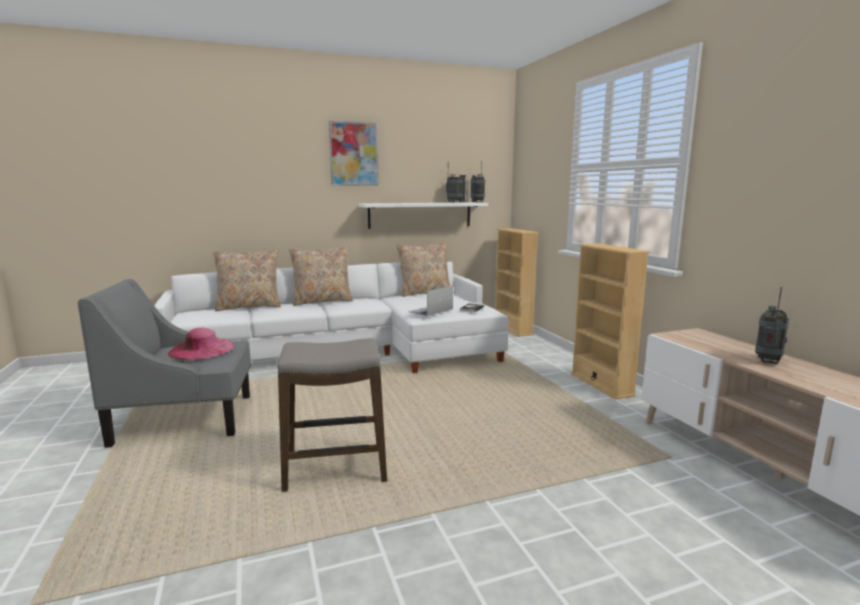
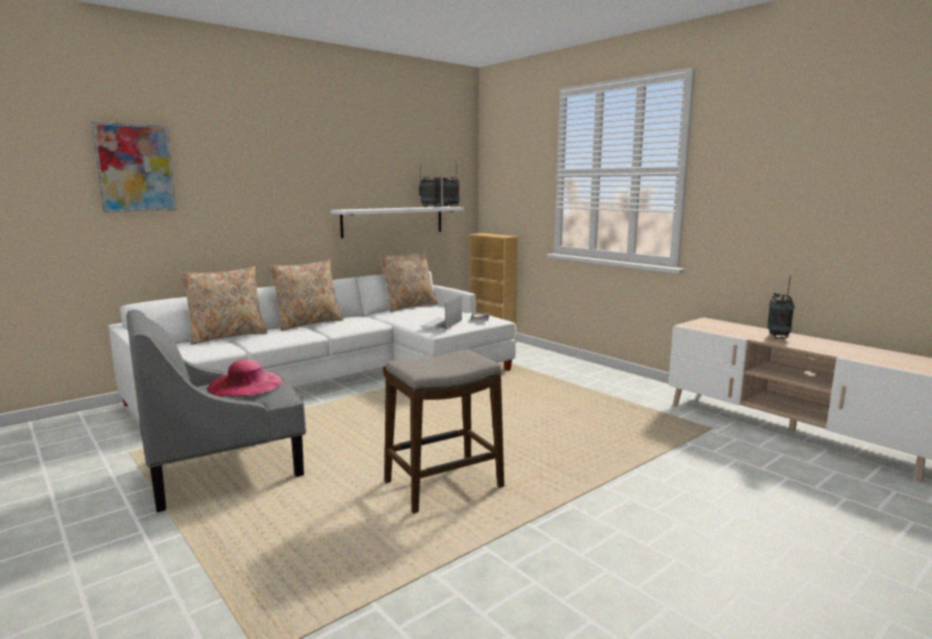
camera: 20 degrees left, 0 degrees up
(354, 154) = (324, 154): picture -> picture (135, 168)
(601, 384) = (613, 379): beige bookcase -> none

